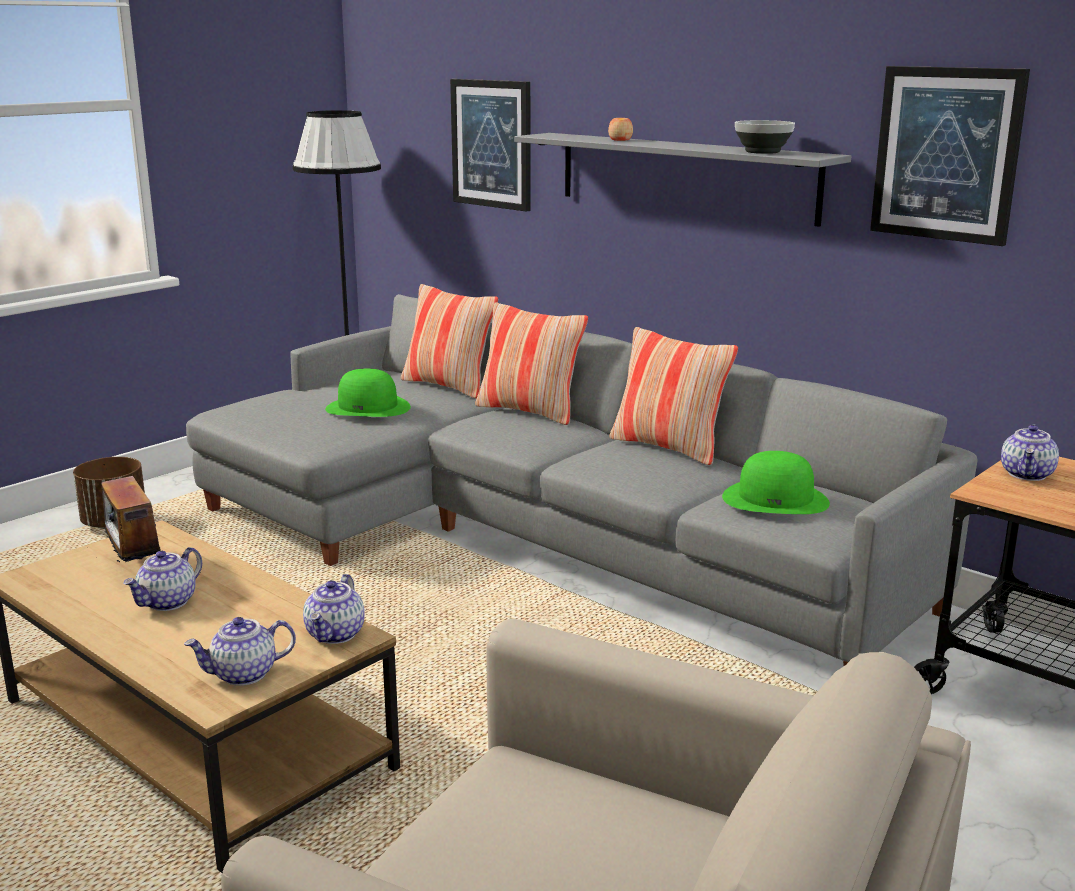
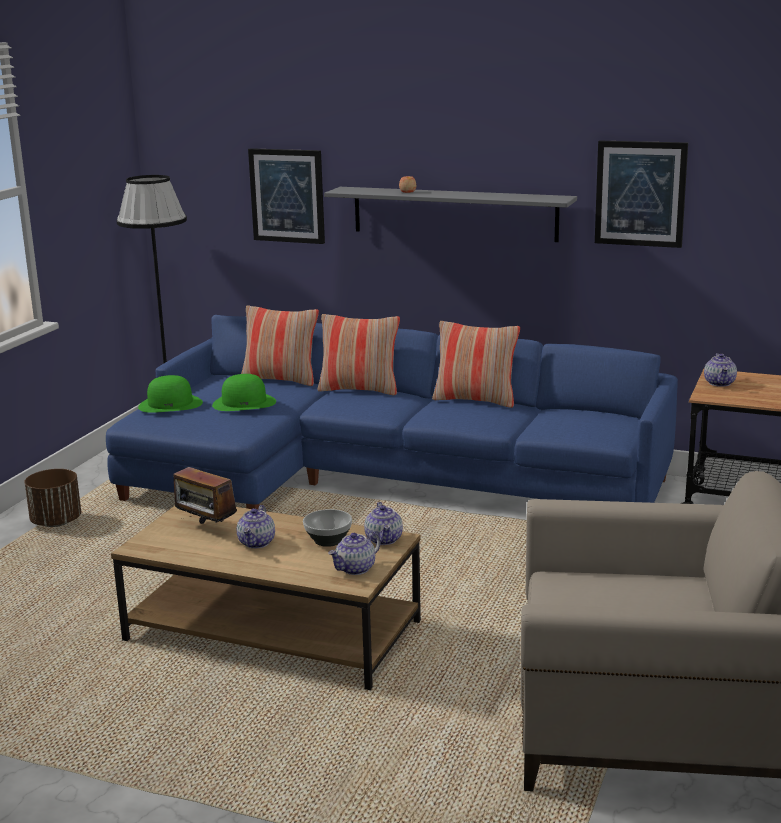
camera: 20 degrees left, 0 degrees up
(531, 534) = (374, 477): grey sofa -> blue sofa
(762, 152) = (520, 197): bowl -> bowl (328, 540)
(775, 499) = (571, 421): green hat -> green hat (170, 404)

